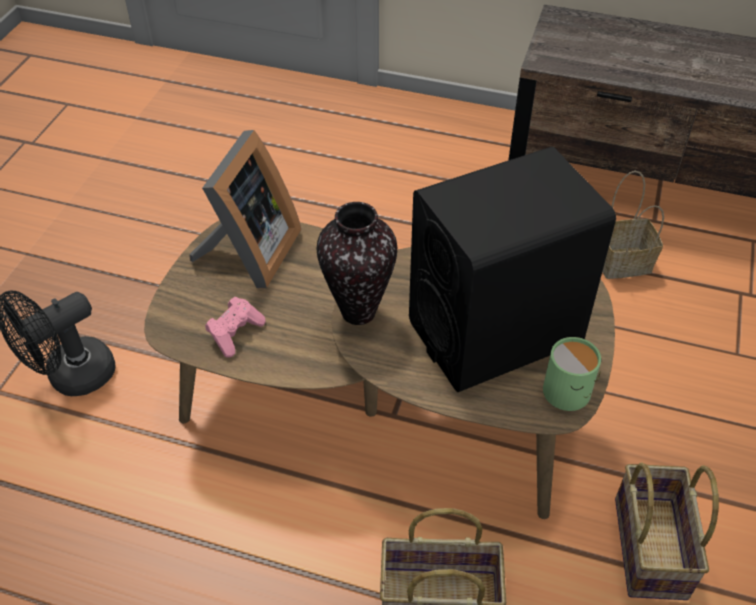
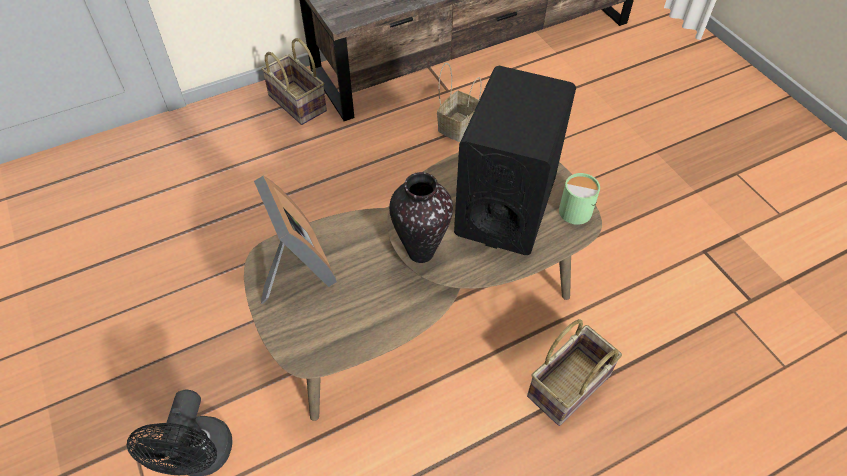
camera: 45 degrees left, 5 degrees up
(235, 333) = (352, 325): pink game controller -> none
(653, 550) = (628, 271): basket -> basket (299, 103)

